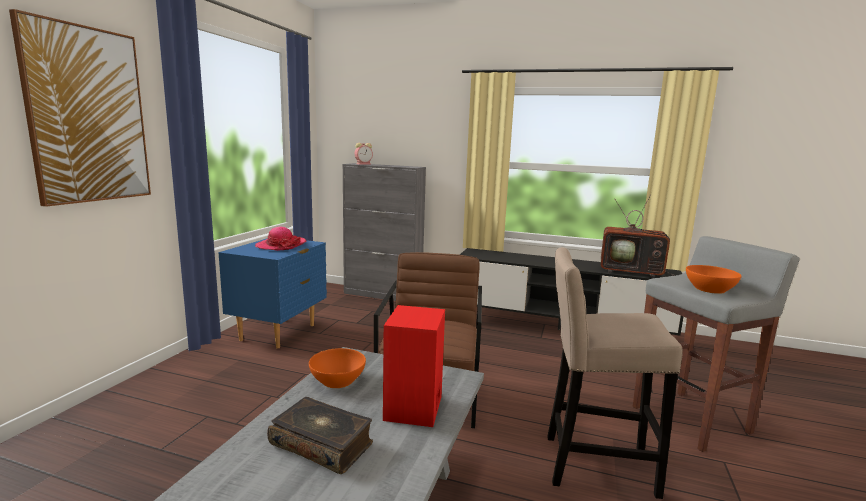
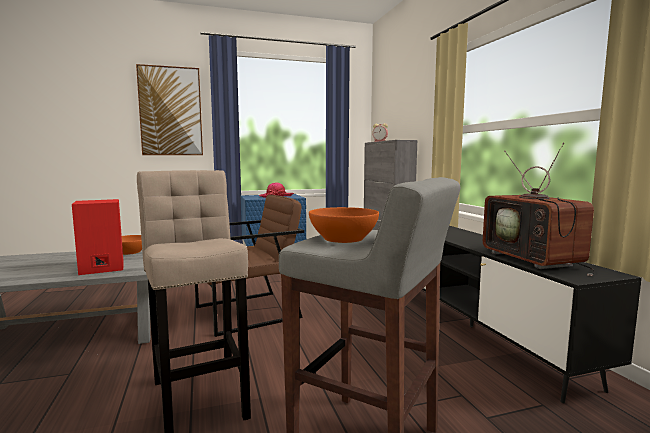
camera: 55 degrees right, 5 degrees down
(322, 444) = (50, 263): book -> none

